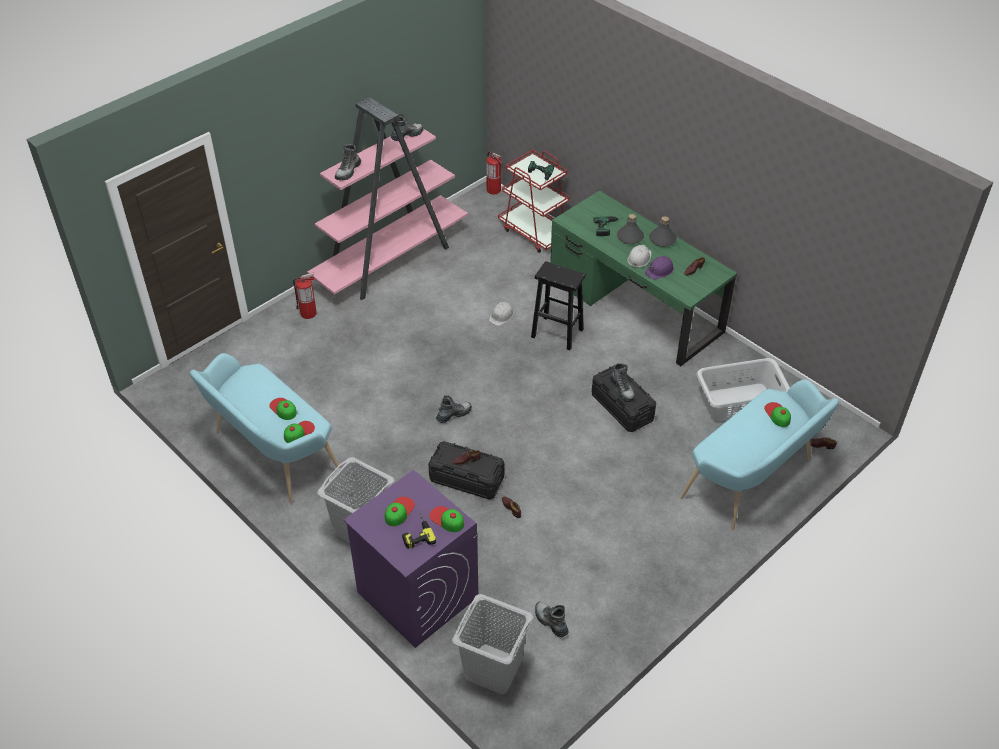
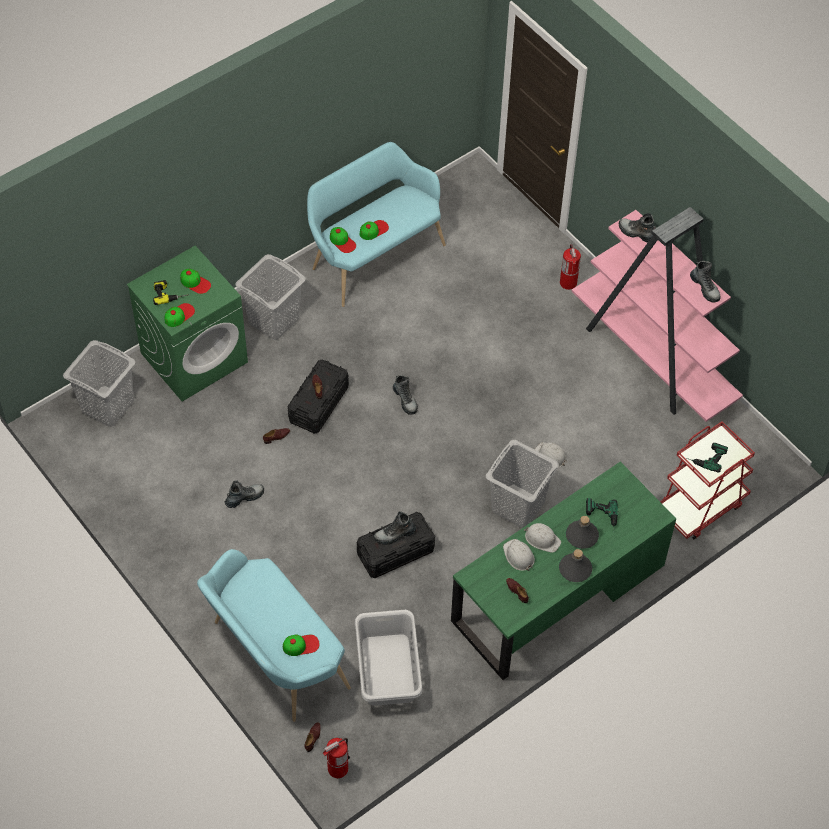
camera: 95 degrees right, 10 degrees up
(416, 594) = (194, 357): purple washing machine -> green washing machine
(494, 190) = (787, 471): fire extinguisher -> fire extinguisher (337, 769)
(550, 622) = (144, 453): boot -> boot (244, 497)
(556, 333) = (518, 505): black stool -> grey laundry basket
(659, 270) = (518, 556): purple hard hat -> white hard hat

